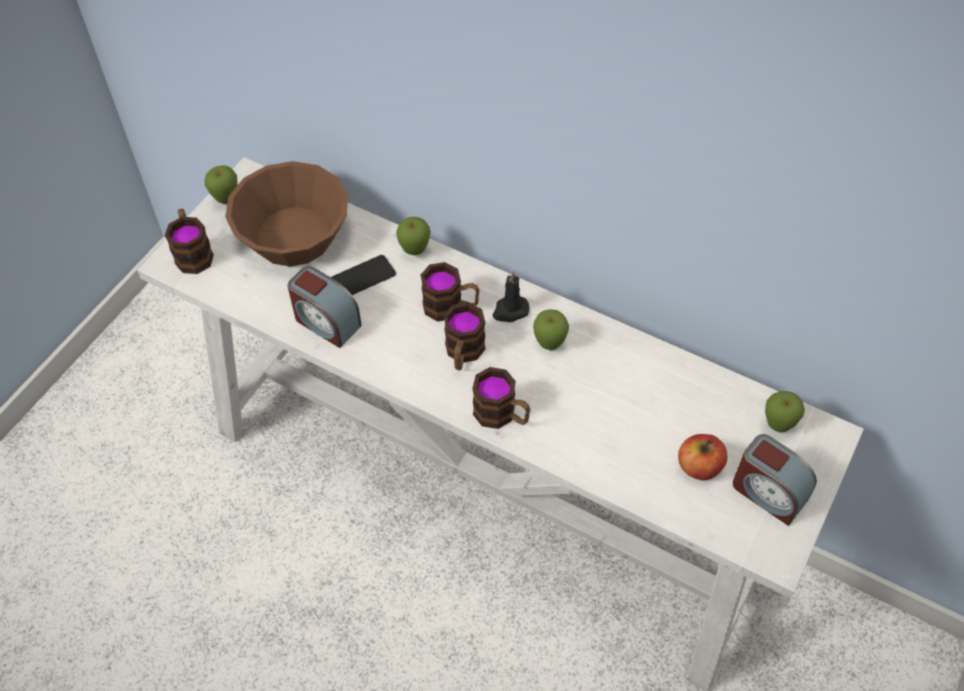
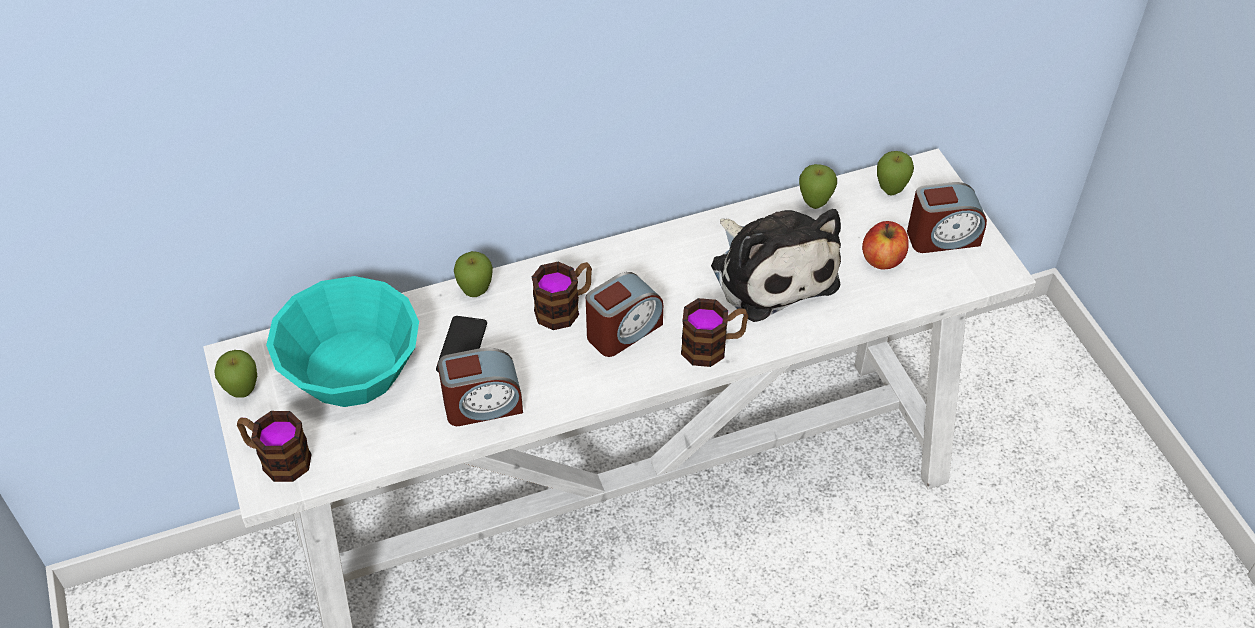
camera: 50 degrees left, 5 degrees down
(294, 235) = (352, 366): brown bowl -> turquoise bowl
(463, 353) = (623, 331): mug -> alarm clock
(510, 310) = (613, 271): black candle -> none
(549, 345) = (675, 270): apple -> apple (814, 204)
(609, 403) = (771, 271): none -> plush toy

